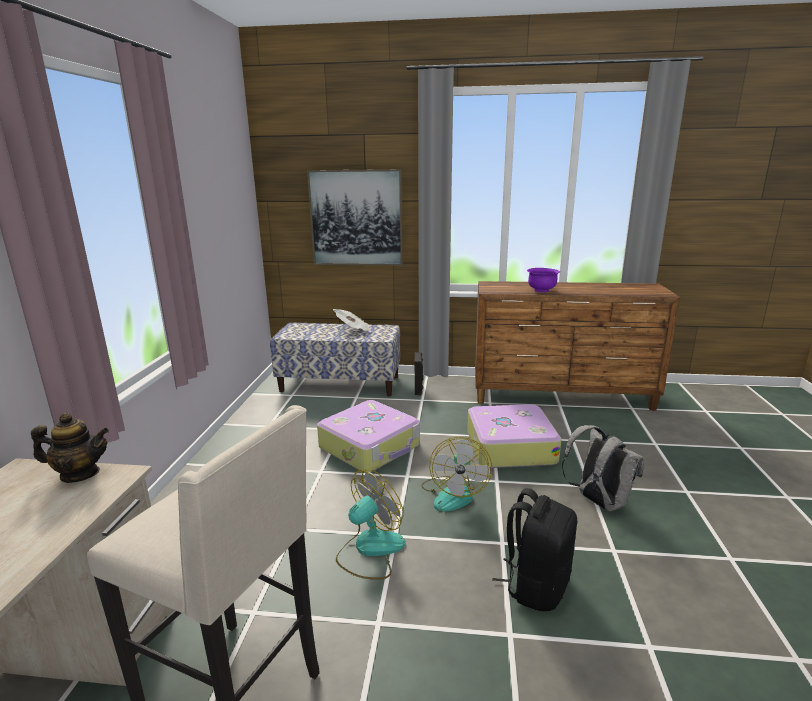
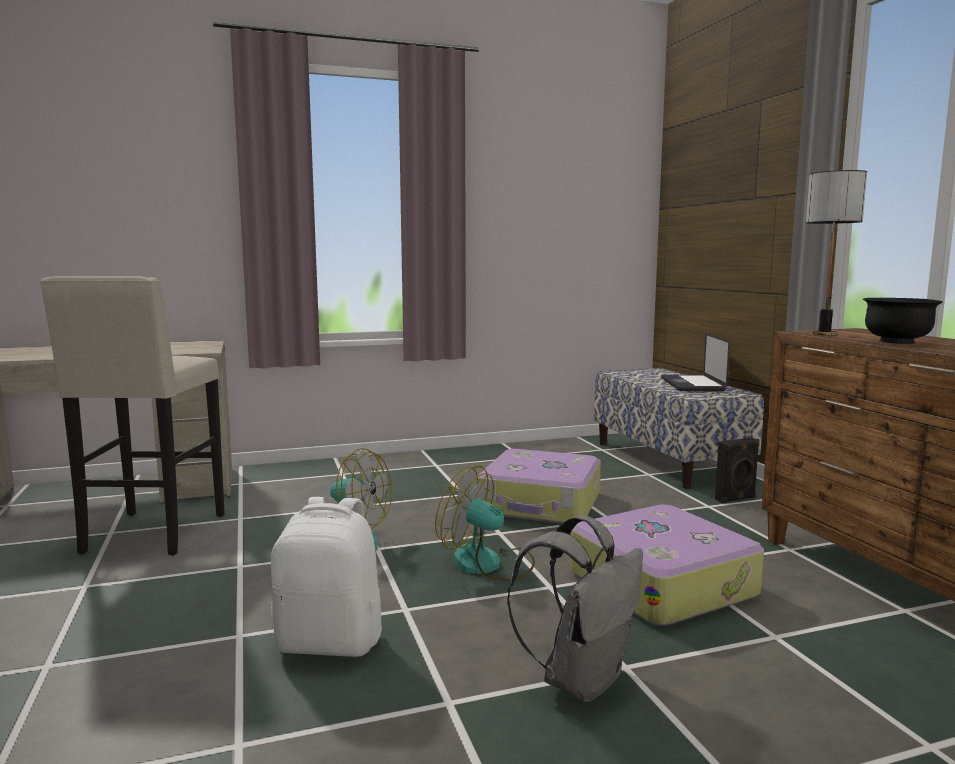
camera: 65 degrees right, 10 degrees down
(80, 474) = (205, 347): teapot -> none
(353, 330) = (692, 385): newspaper -> laptop
(356, 218) = (740, 224): picture -> none
(453, 493) = (488, 564): fan -> fan turned 45 degrees clockwise
(501, 291) = (824, 334): none -> table lamp
(536, 585) = (331, 642): black backpack -> white backpack
(542, 290) = (897, 342): purple bowl -> black bowl

